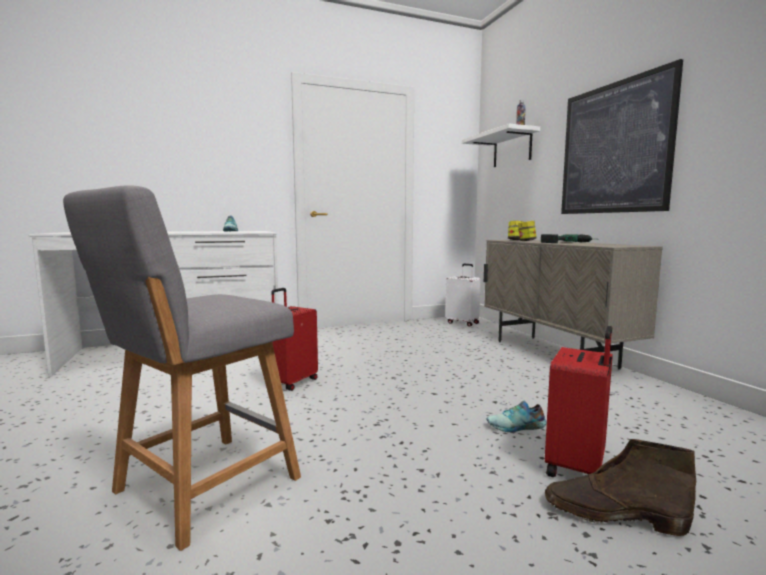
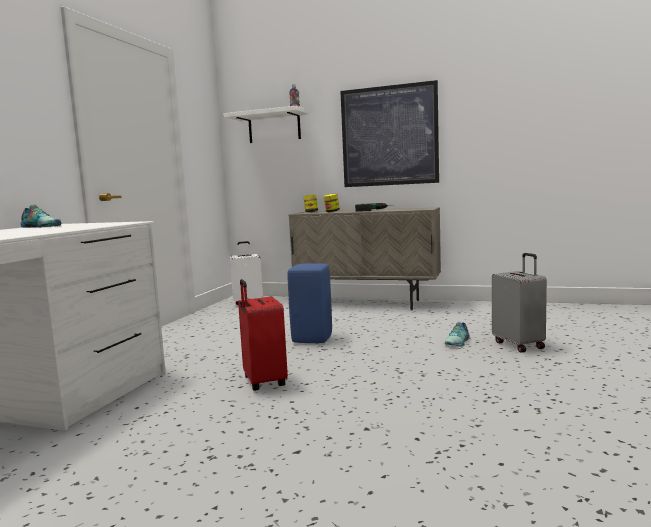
camera: 50 degrees left, 0 degrees up
(200, 489) = (428, 445): grey stool -> none
(410, 366) = (311, 339): none -> blue stool
(577, 467) = (519, 345): red suitcase -> grey suitcase
(612, 515) = (567, 353): brown boot -> none

